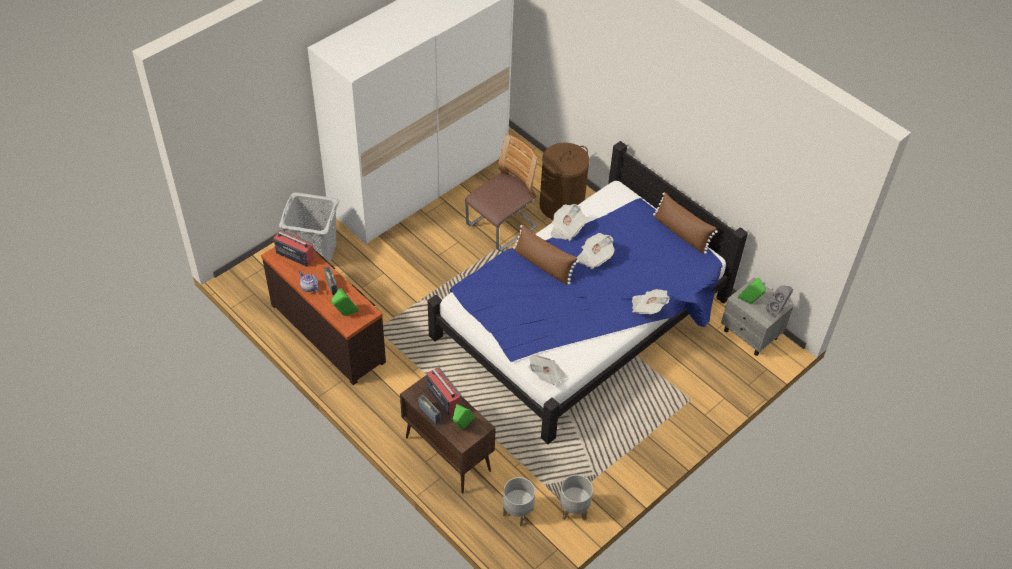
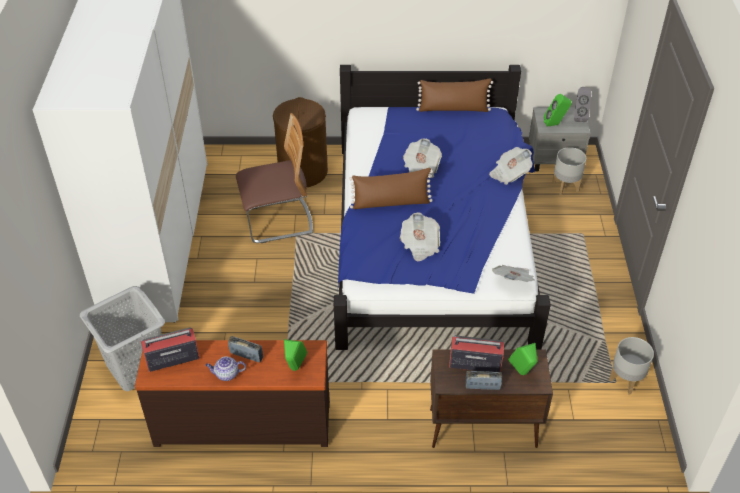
camera: 45 degrees left, 5 degrees down
(501, 227) = (277, 221): chair -> chair turned 75 degrees clockwise
(517, 512) = (594, 421): grey planter -> grey planter (566, 186)
(566, 229) = (369, 165): newspaper -> newspaper (420, 245)

